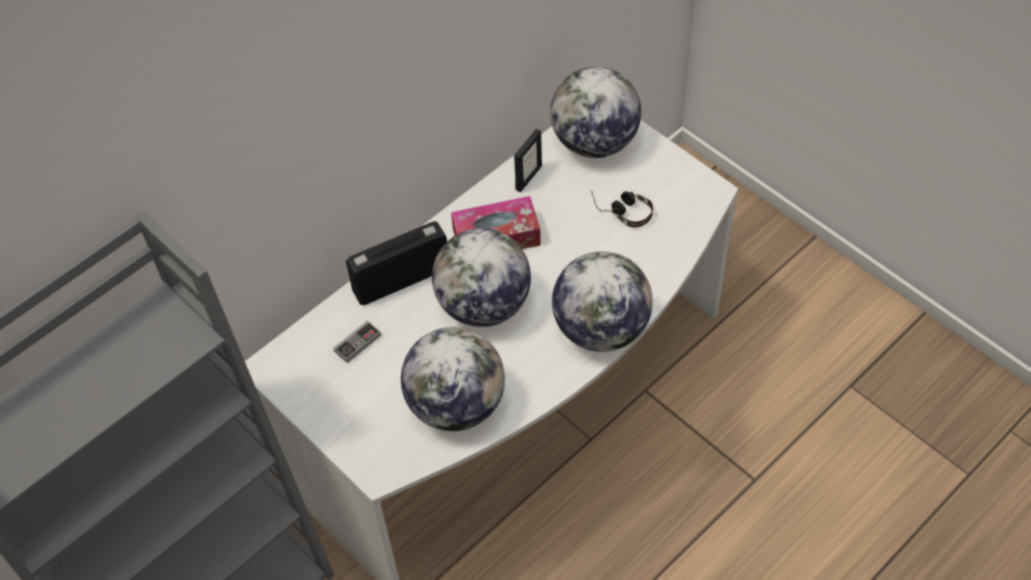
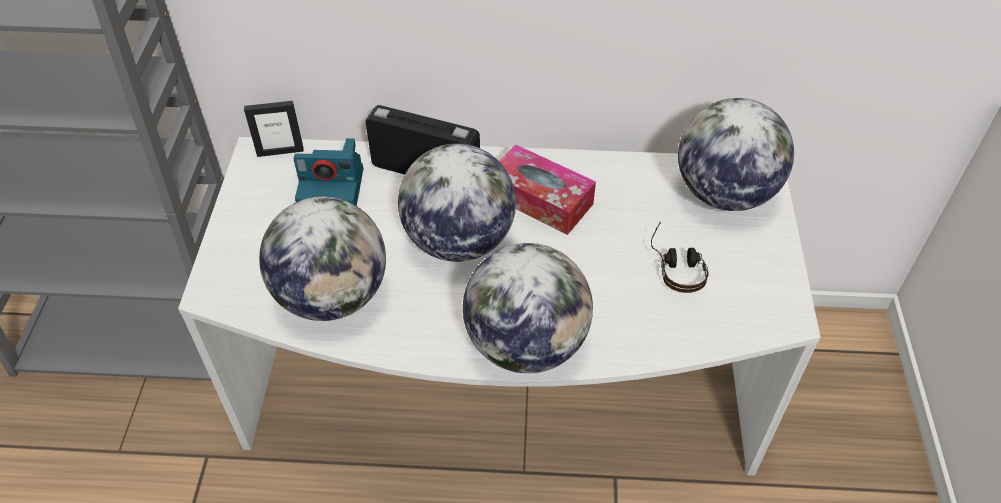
camera: 45 degrees right, 5 degrees down
(357, 343) = (333, 188): game controller -> camera
(528, 177) = (628, 177): picture frame -> picture frame (280, 151)

